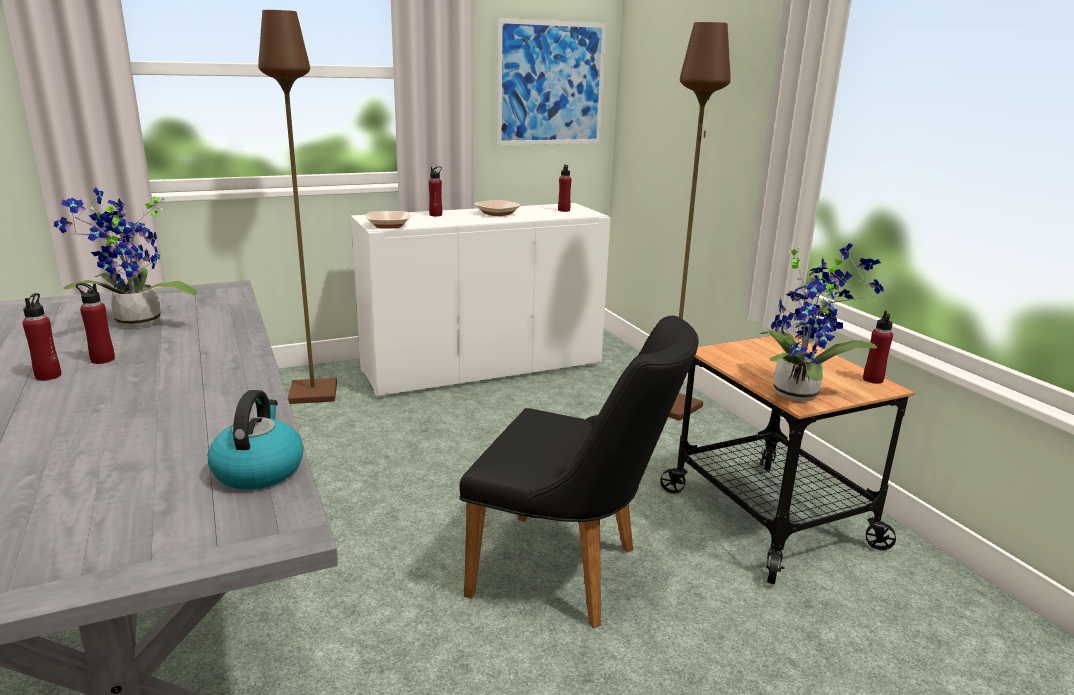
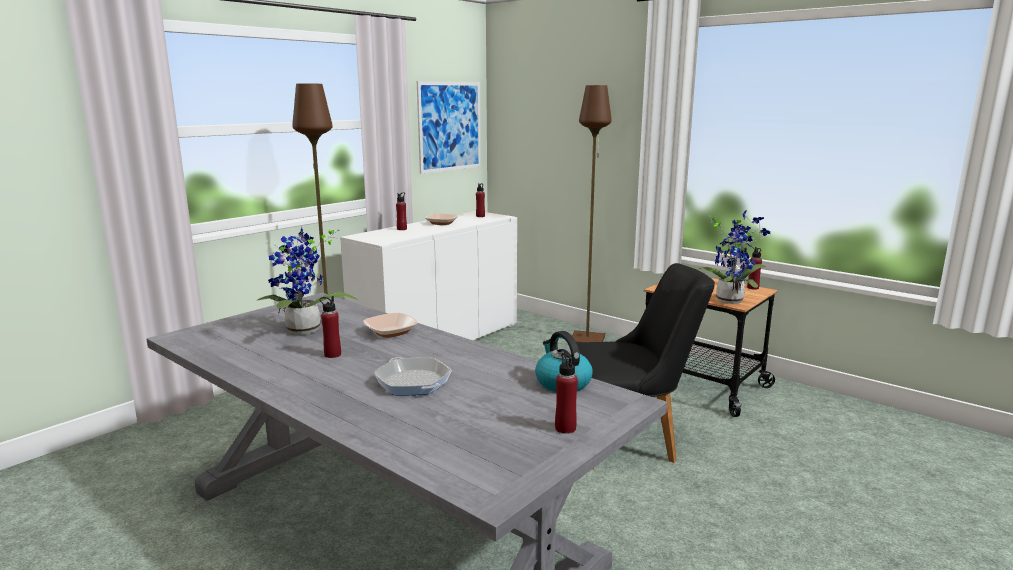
camera: 25 degrees left, 5 degrees down
(48, 376) = (316, 370): red bottle -> red bottle (565, 428)
(102, 418) = (413, 382): none -> frying pan
(388, 225) = (386, 240): bowl -> bowl (391, 332)

